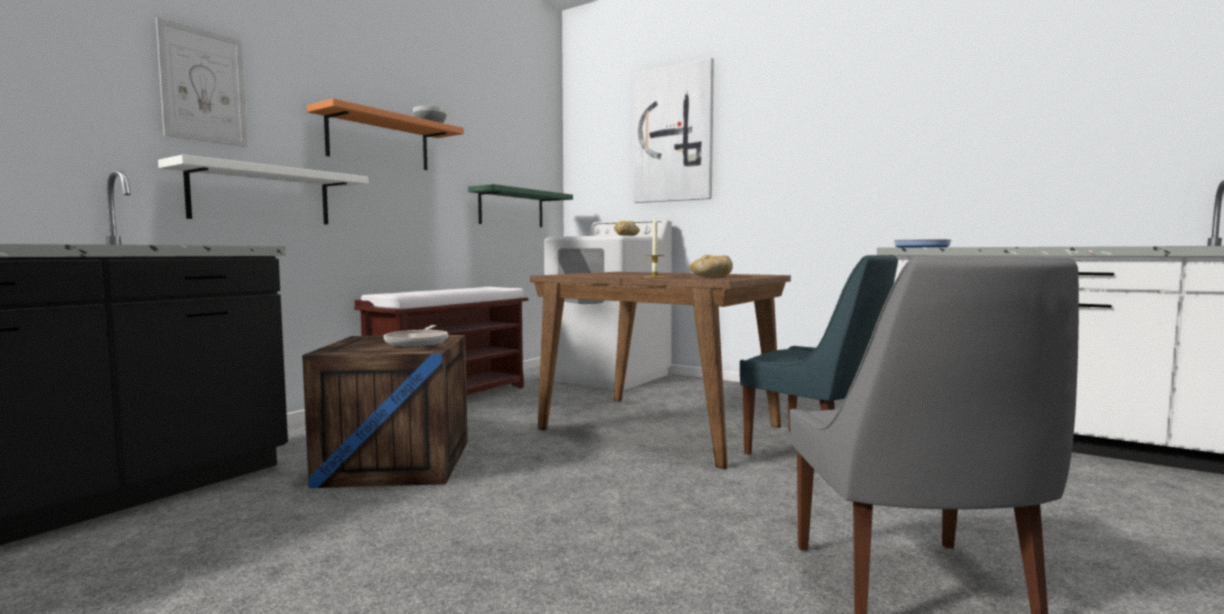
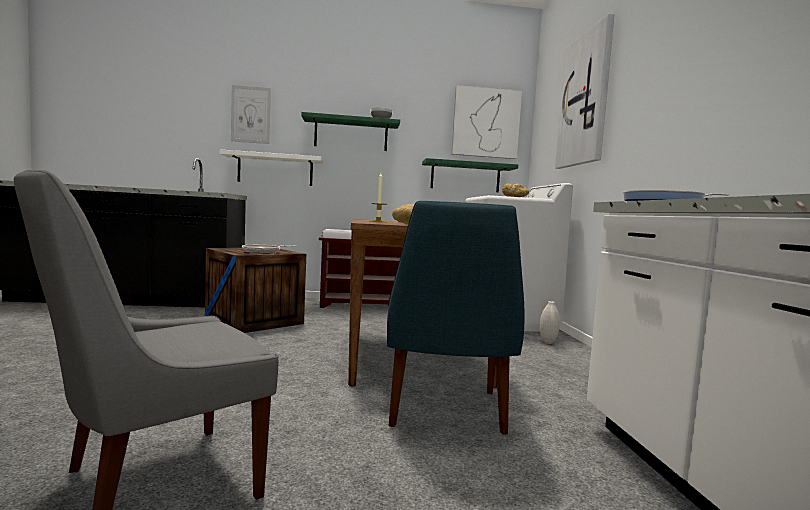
camera: 50 degrees right, 0 degrees up
(379, 141) = (351, 135): orange shelf -> green shelf
(526, 140) = (486, 123): none -> picture
(691, 384) = (548, 342): none -> white vase

